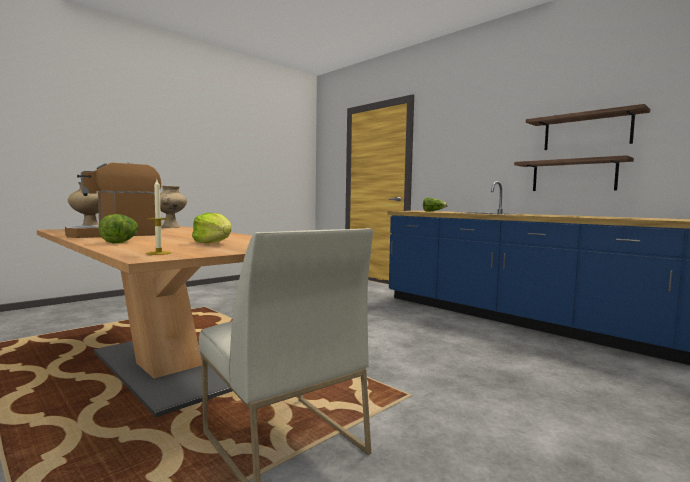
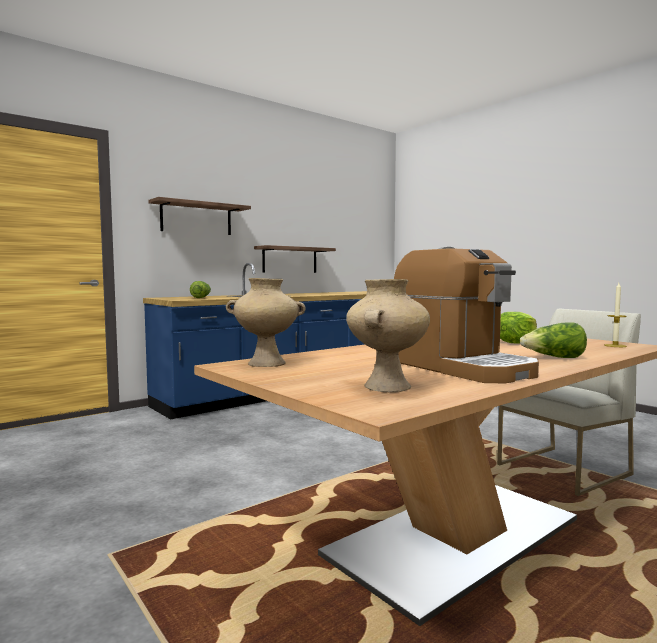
camera: 85 degrees left, 0 degrees up
(586, 131) = (296, 224): shelf -> shelf (196, 218)

